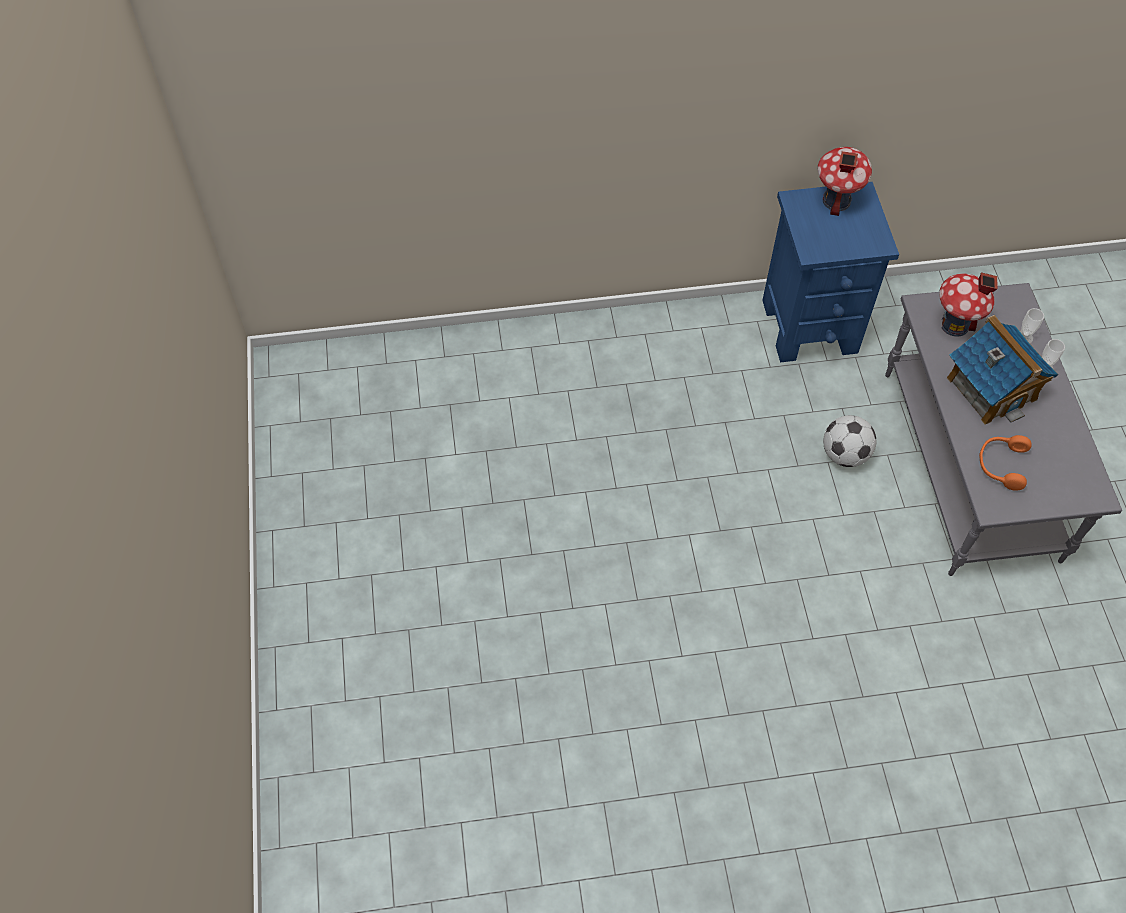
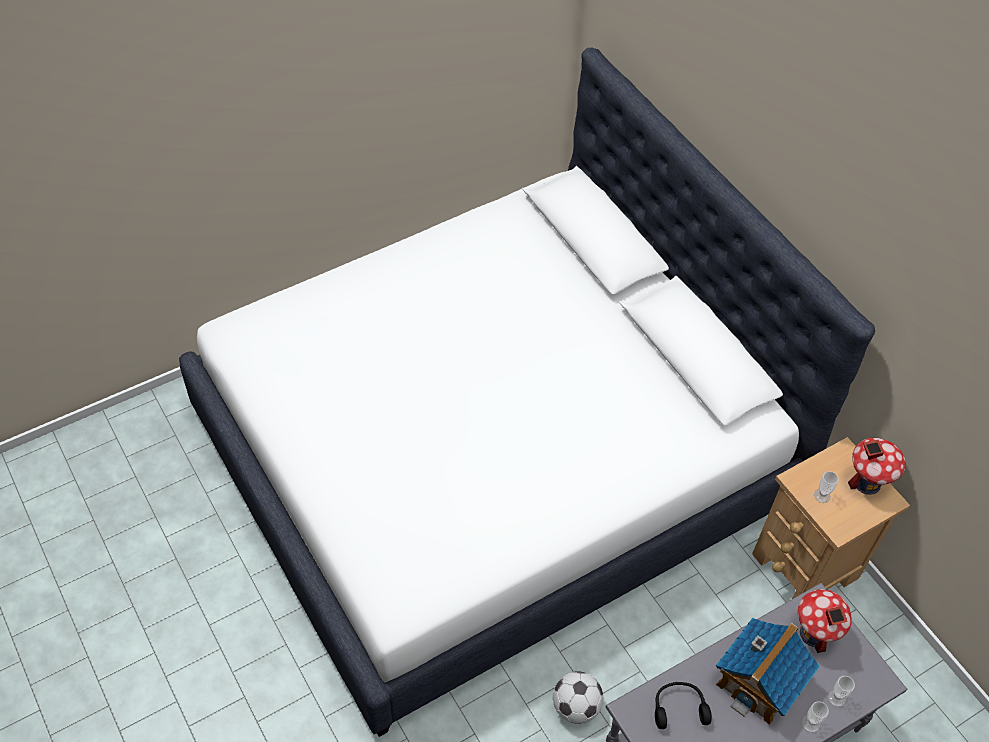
camera: 65 degrees right, 5 degrees down
(562, 547) = (492, 456): none -> white bed
(811, 327) = (804, 567): blue nightstand -> beige nightstand
(838, 240) = (822, 496): none -> cup
(844, 454) = (685, 631): football -> football (576, 706)
(1000, 465) = (679, 707): orange headphones -> black headphones

